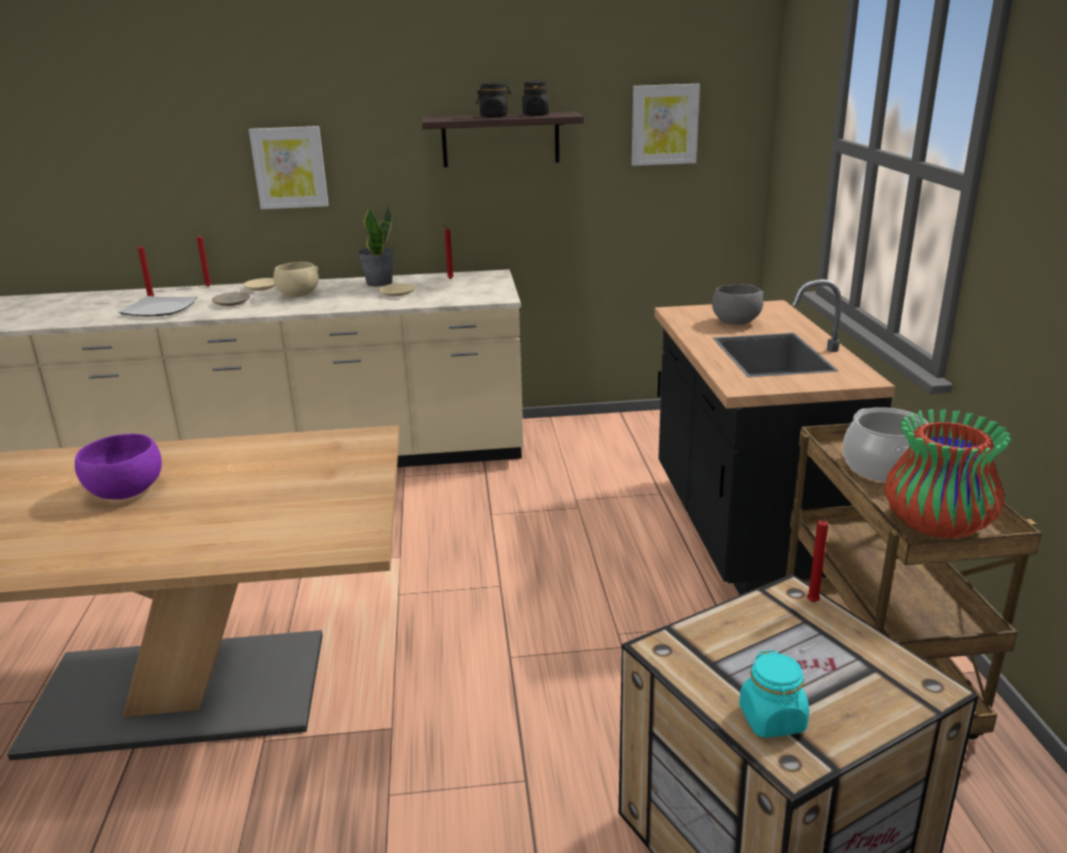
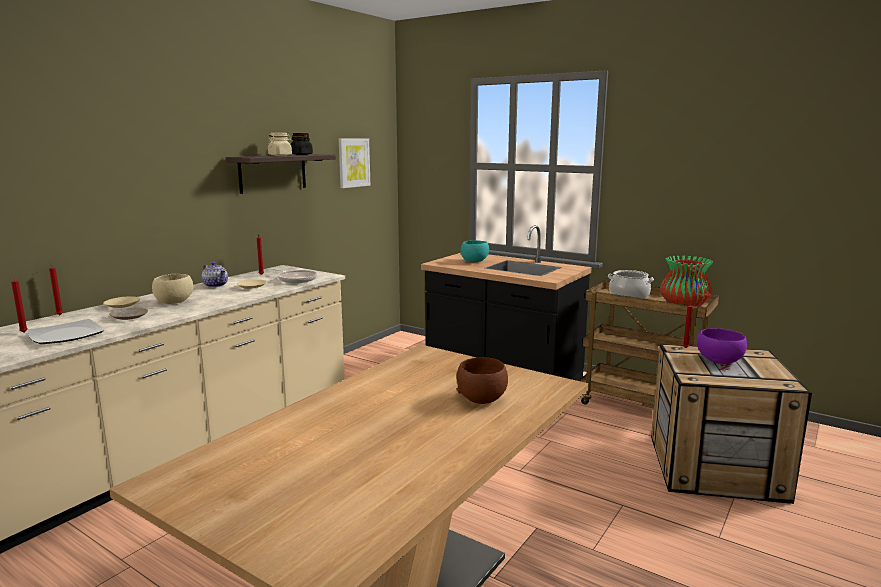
camera: 50 degrees left, 10 degrees down
(126, 490) = (366, 425): purple bowl -> purple bowl (719, 360)
(254, 517) = (482, 399): none -> brown bowl
(289, 167) = (128, 199): picture -> none
(379, 283) = (215, 285): potted plant -> teapot
(459, 294) = (296, 279): none -> frying pan
(494, 116) = (280, 155): black jar -> beige jar
(735, 322) = (474, 261): grey bowl -> turquoise bowl
(772, 719) = (759, 379): turquoise jar -> none

